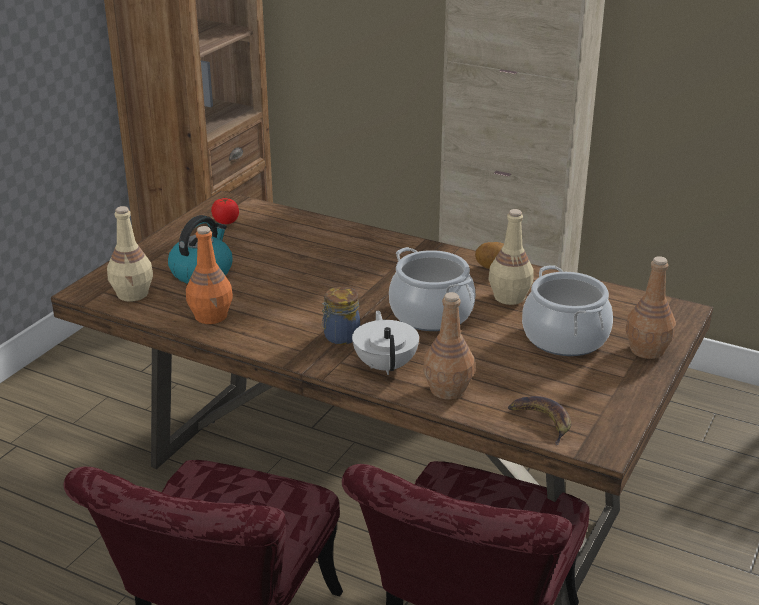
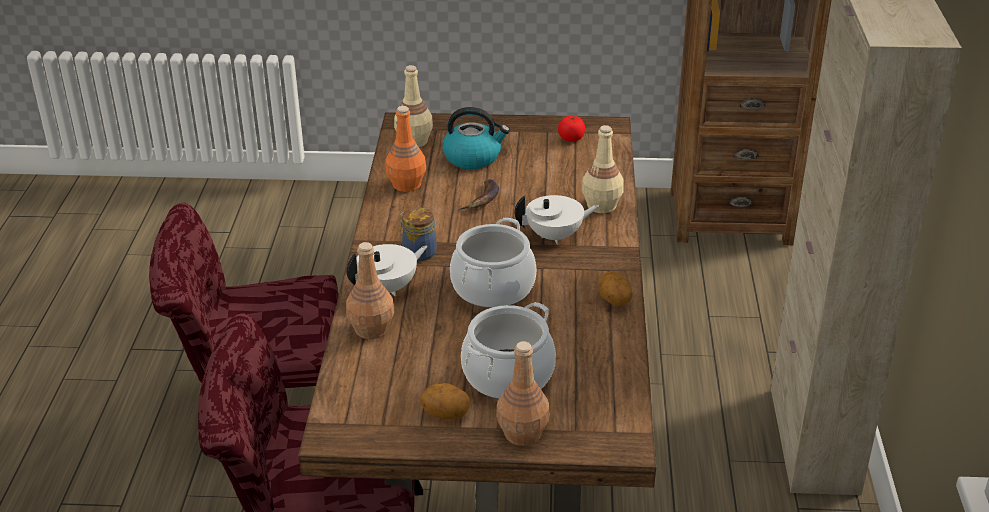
camera: 65 degrees right, 5 degrees up
(377, 267) = (555, 236): none -> white teapot
(509, 297) = (561, 324): beige bottle -> beige bottle (601, 205)
(542, 421) = (352, 392): banana -> banana (482, 199)
(602, 379) = (445, 414): none -> potato

